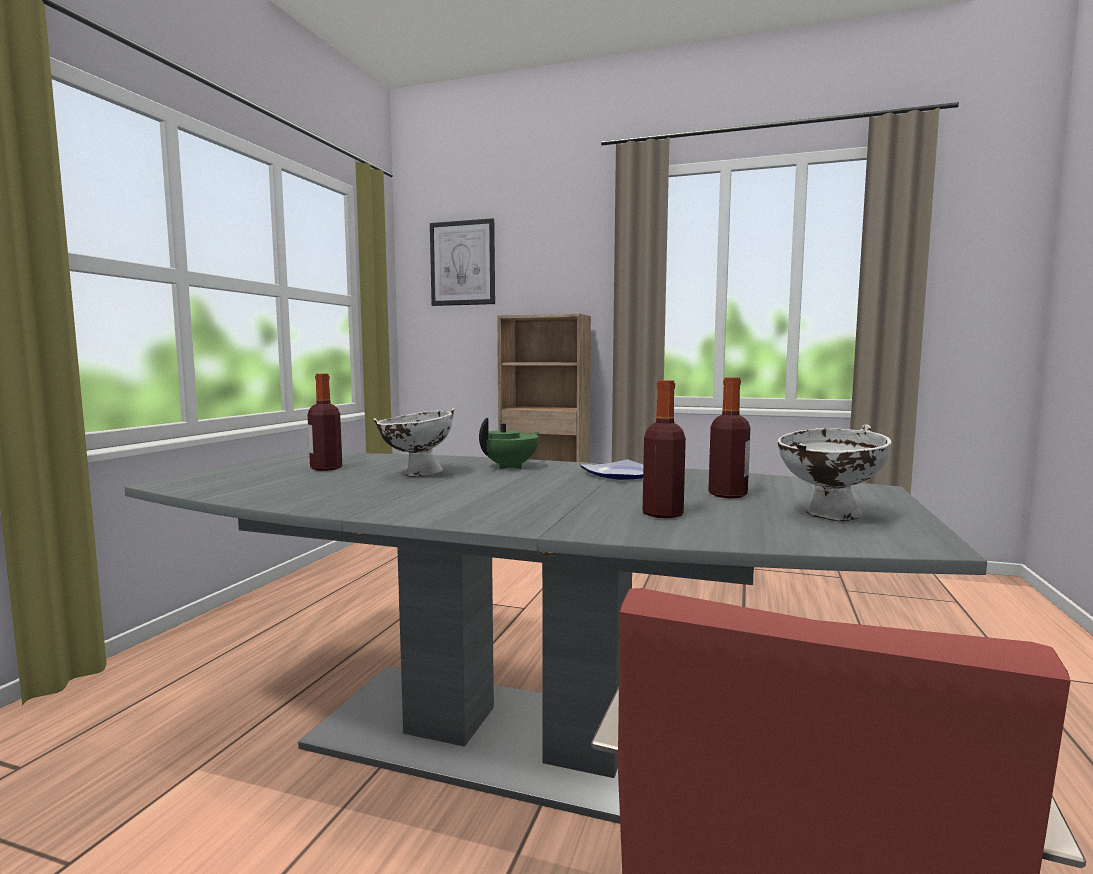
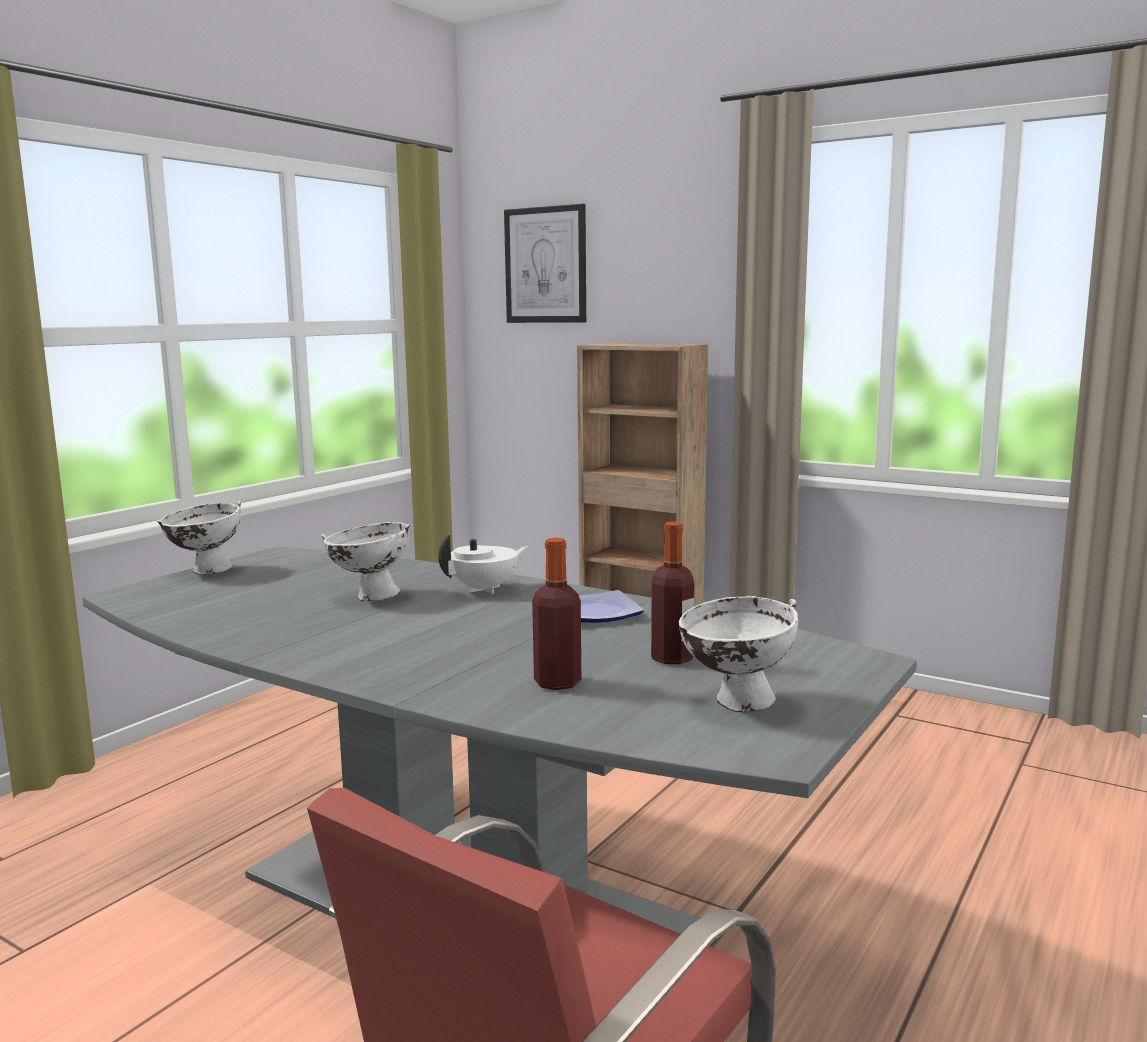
camera: 15 degrees right, 5 degrees up
(239, 467) = (204, 571): none -> white bowl
(326, 468) = (287, 580): bottle -> none
(510, 466) = (485, 589): green teapot -> white teapot

